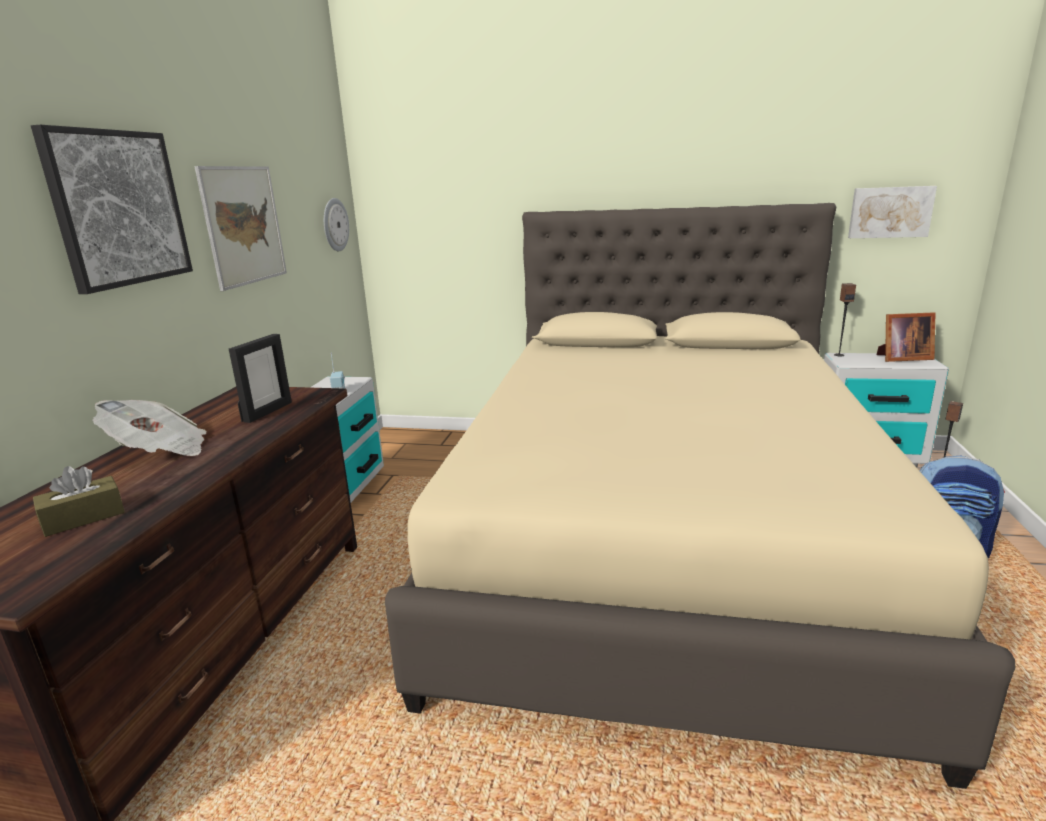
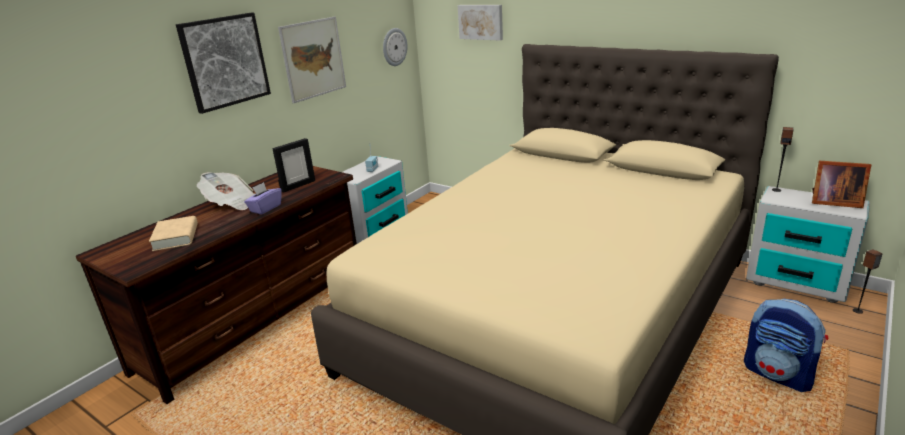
camera: 25 degrees right, 5 degrees up
(83, 518) = (176, 237): brown tissue box -> beige book
(238, 447) = (265, 208): none -> purple tissue box
(890, 212) = (838, 65): picture -> picture (481, 22)

